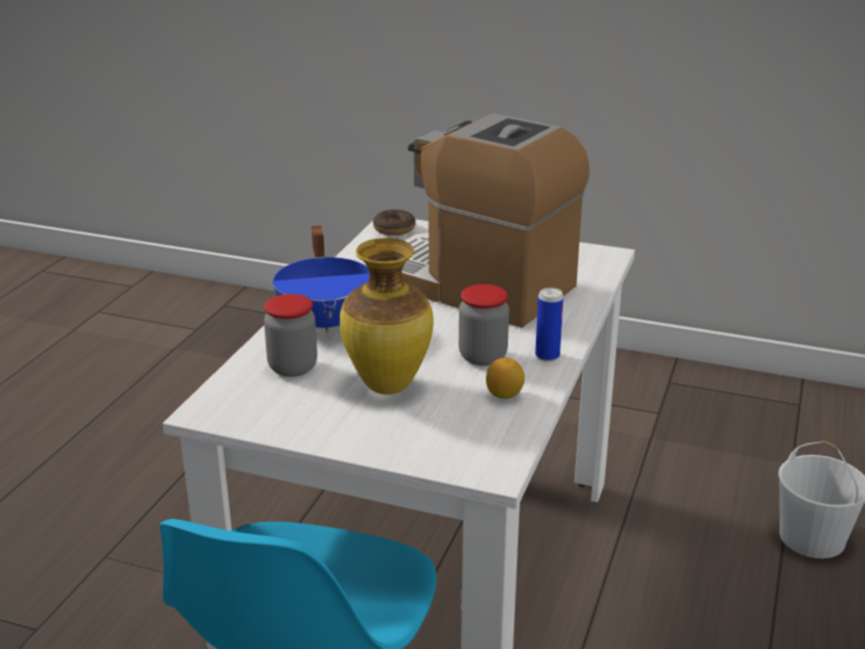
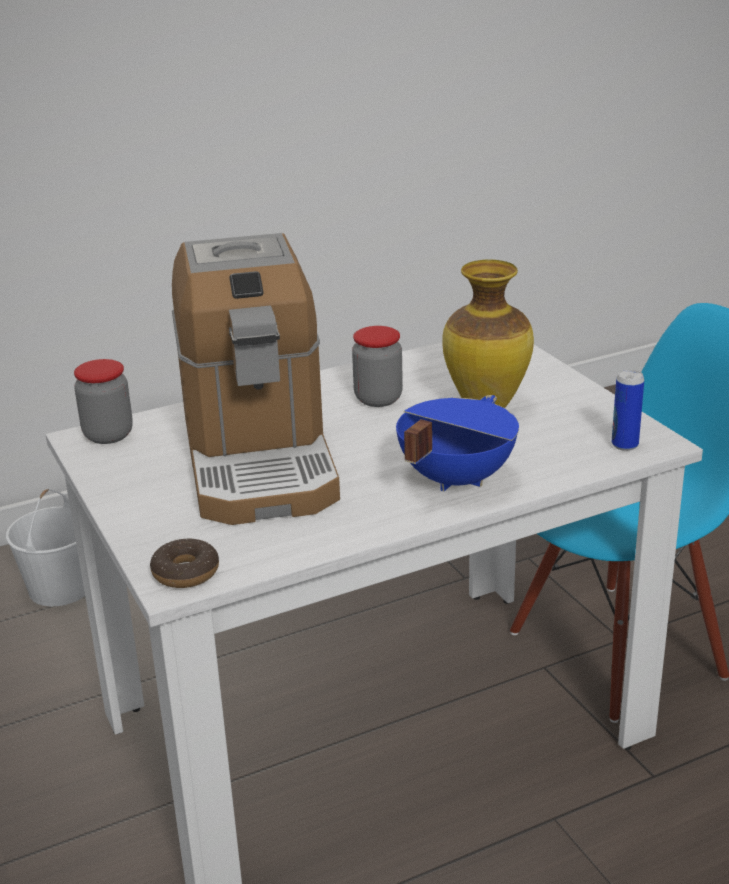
camera: 135 degrees left, 0 degrees up
(292, 367) = (543, 449): jar -> jar (108, 435)
(504, 395) = (414, 371): lemon -> none
(547, 356) = (332, 381): can -> can (624, 445)

